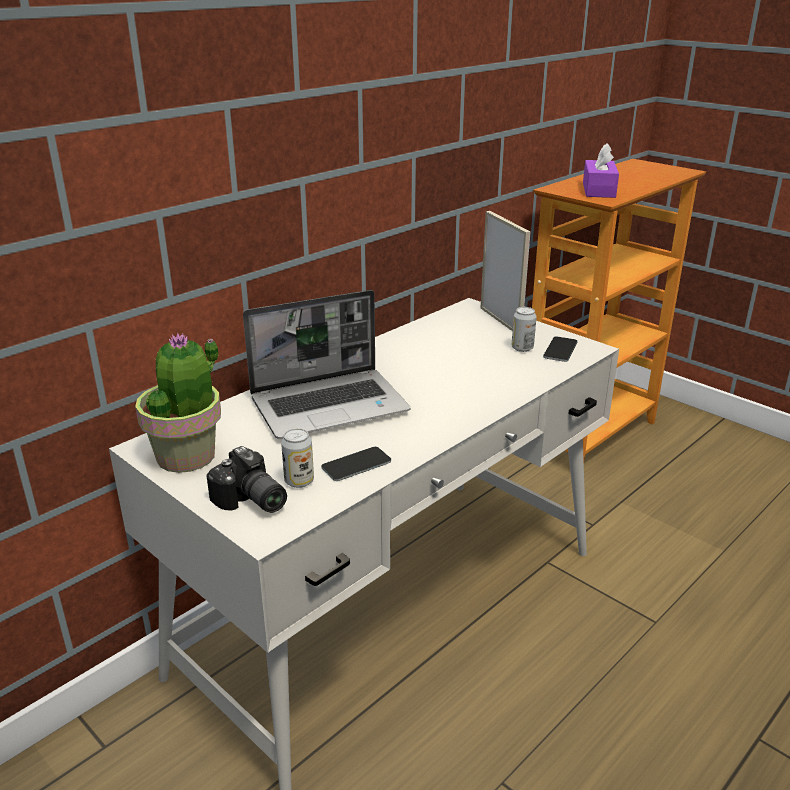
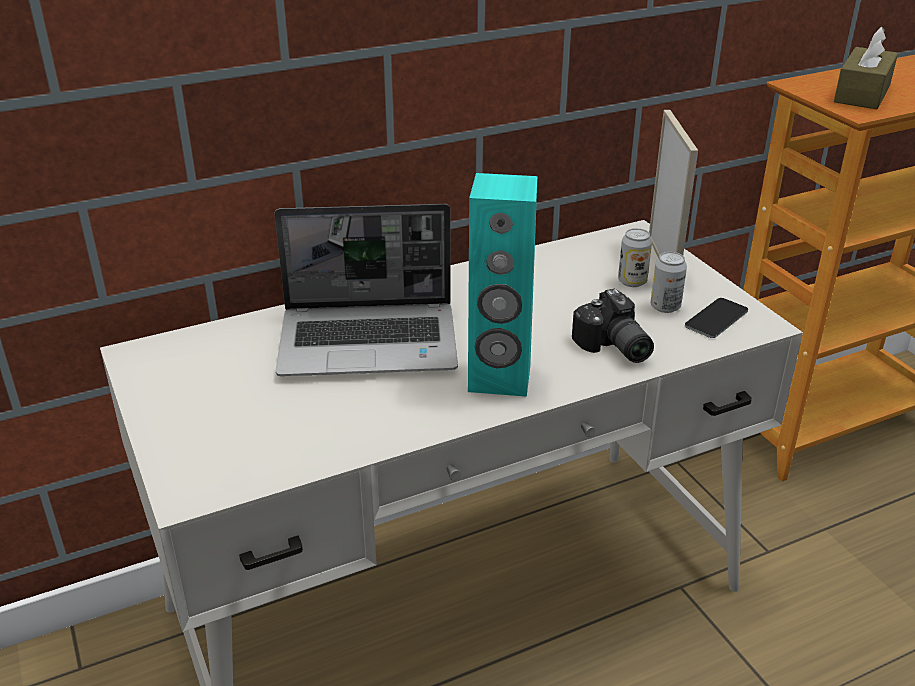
camera: 20 degrees right, 5 degrees up
(187, 456) = (171, 375): potted plant -> none
(250, 502) = (198, 451): camera -> camera (613, 348)
(299, 481) = (268, 437): can -> can (632, 281)
(356, 464) = (347, 429): phone -> none
(442, 411) = (499, 379): none -> turquoise speaker
(598, 190) = (862, 94): purple tissue box -> brown tissue box

